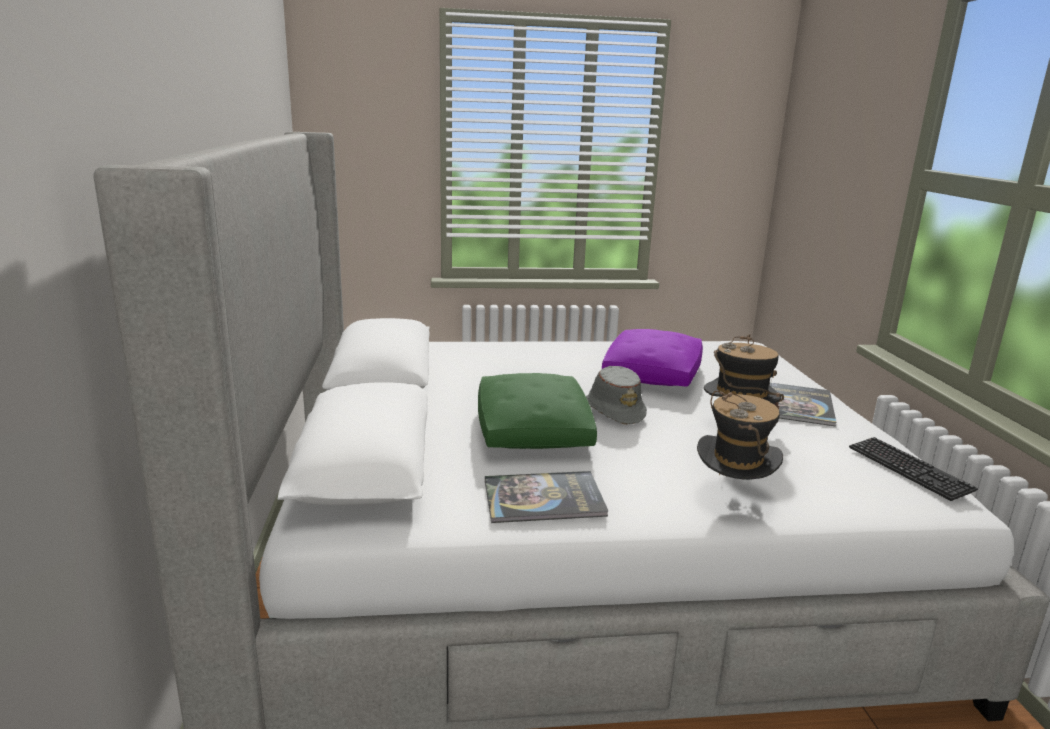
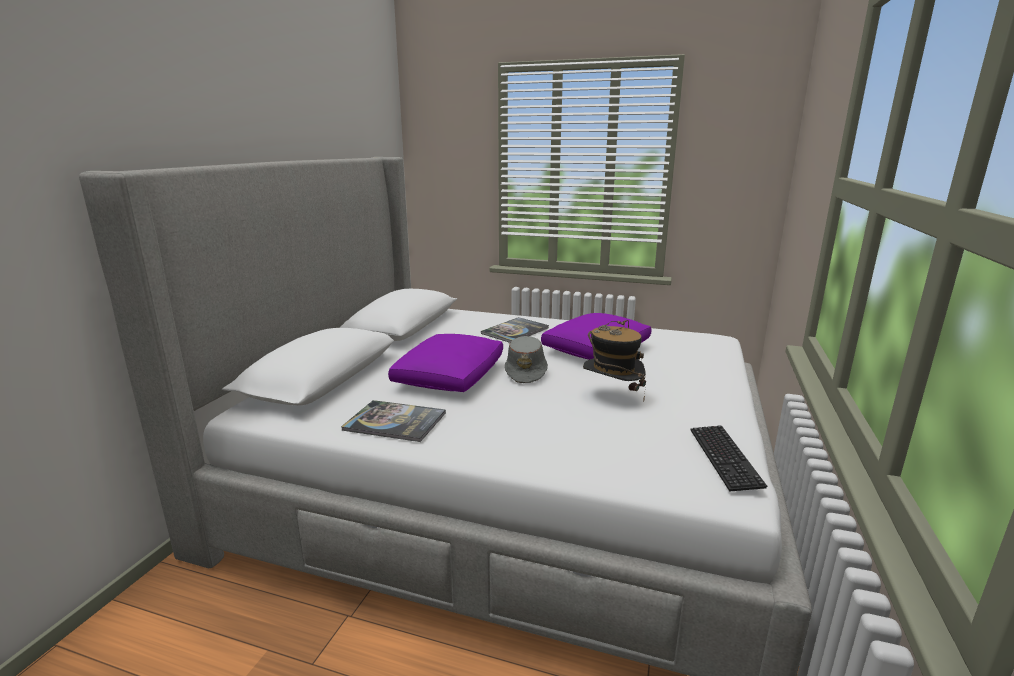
camera: 25 degrees right, 0 degrees up
(532, 429) = (450, 376): green pillow -> purple pillow
(732, 497) = (532, 448): hat -> none
(800, 405) = (693, 391): book -> book (515, 331)

